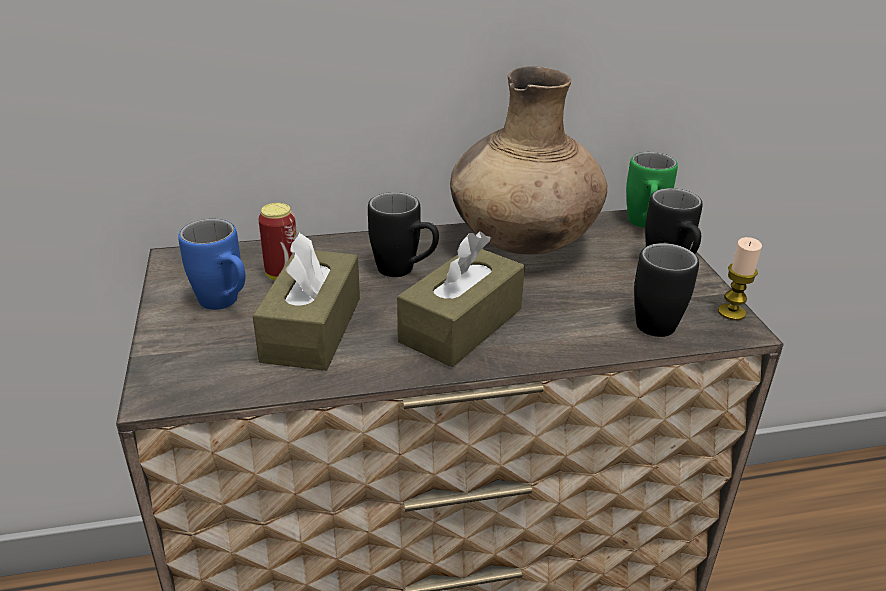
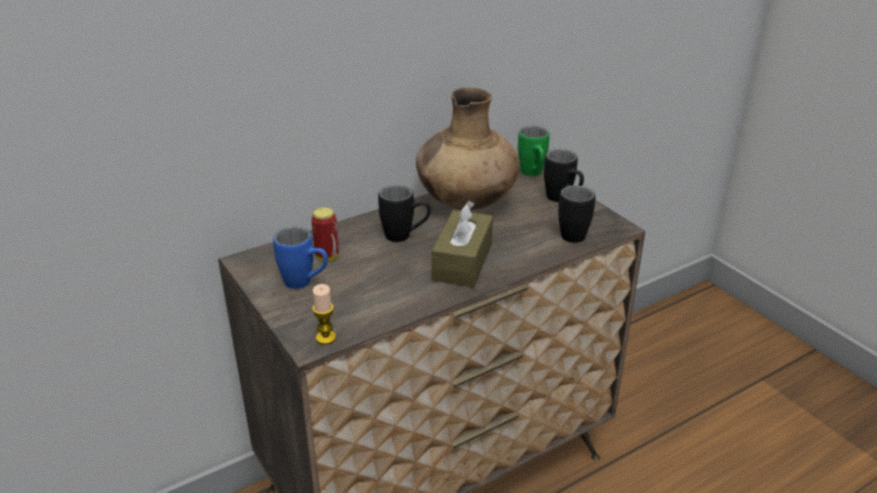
camera: 20 degrees left, 0 degrees up
(312, 329) = (373, 285): brown tissue box -> none
(731, 312) = (610, 219): candle -> candle (326, 338)

